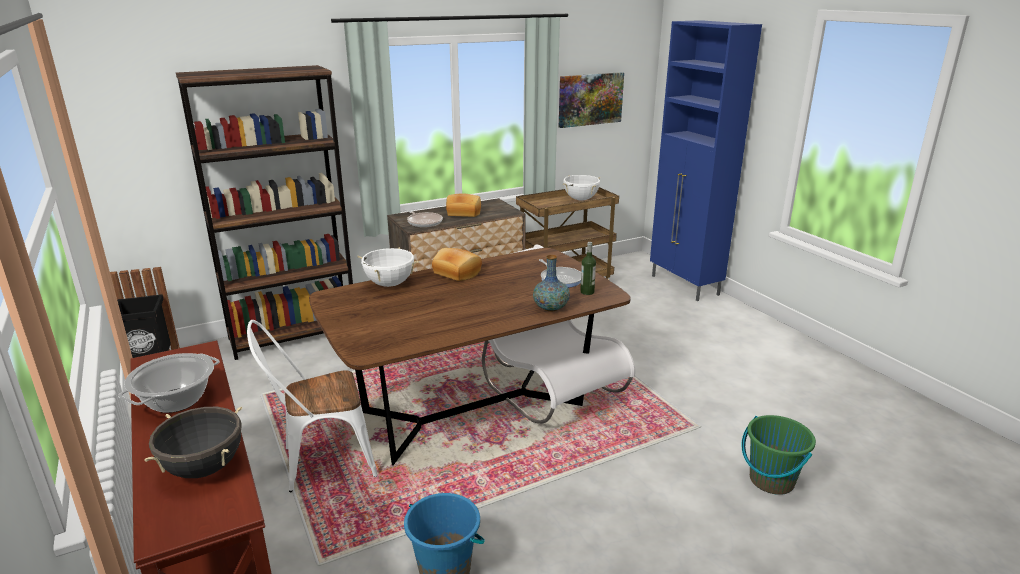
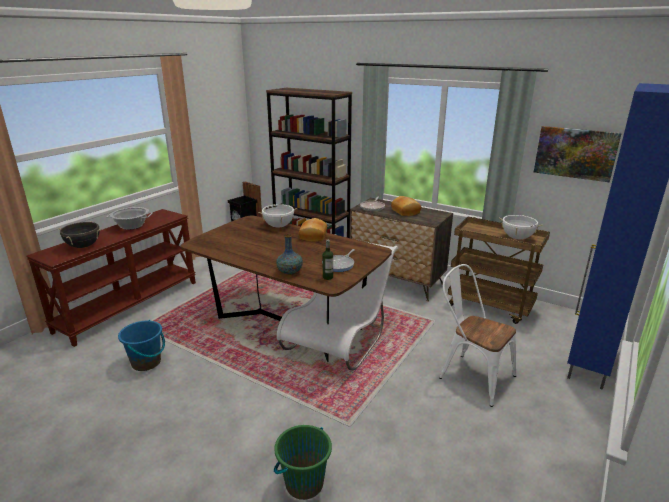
camera: 60 degrees right, 0 degrees up
(320, 462) = (210, 299): white chair -> white chair (471, 375)

